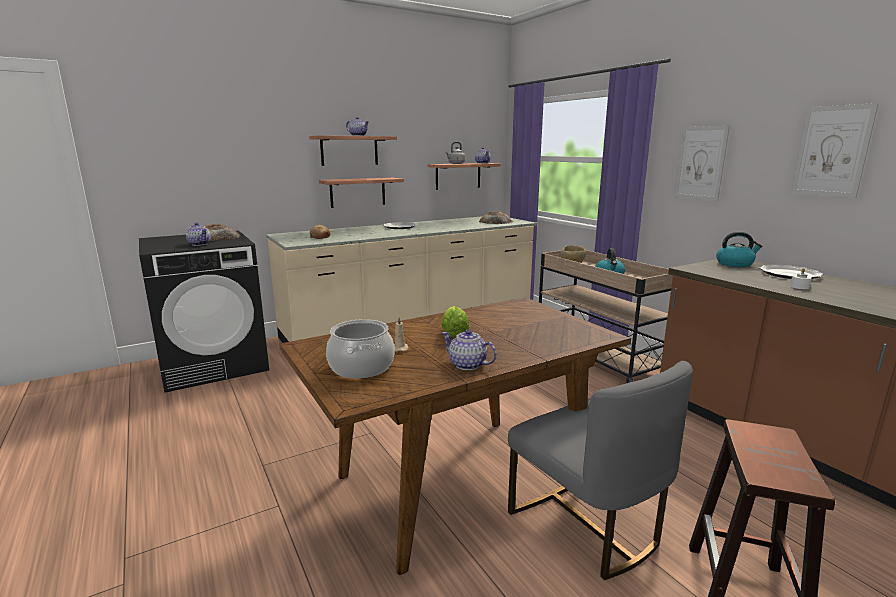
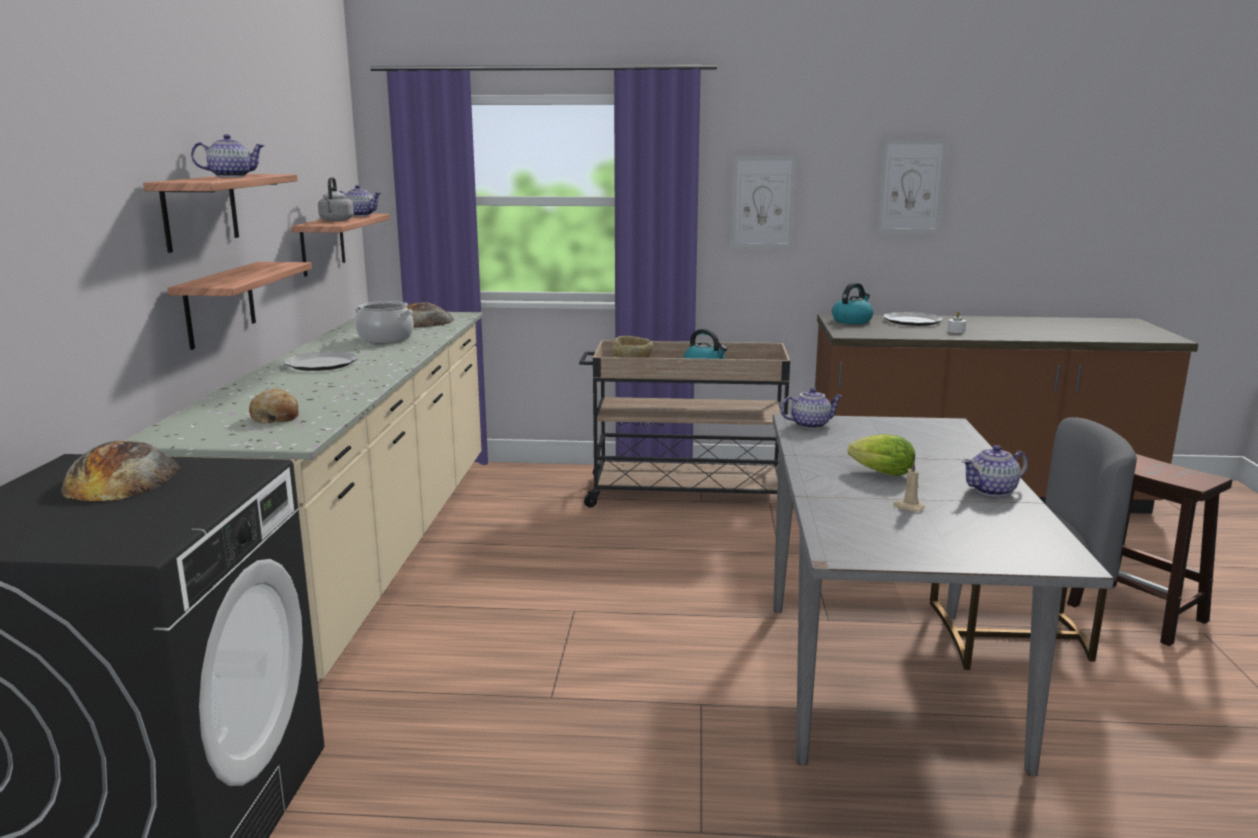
camera: 55 degrees left, 0 degrees up
(200, 244) = (174, 500): teapot -> teapot (810, 425)
(361, 367) = (958, 537): cooking pot -> cooking pot (385, 339)
(456, 483) = (887, 681): brown dining table -> grey dining table

